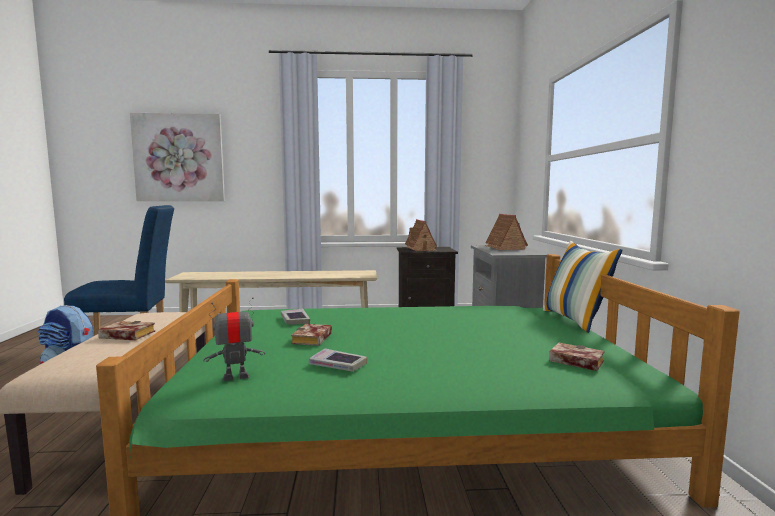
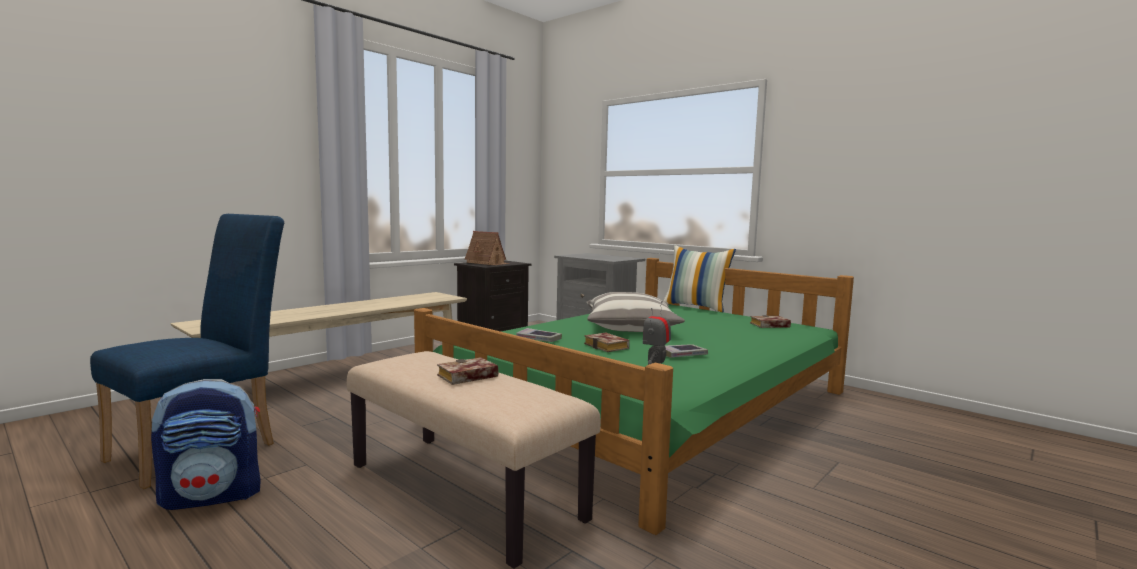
camera: 45 degrees left, 0 degrees up
(179, 158) = (136, 133): picture -> none
(403, 327) = (630, 327): none -> pillow
(504, 247) = (590, 255): toy house -> none

